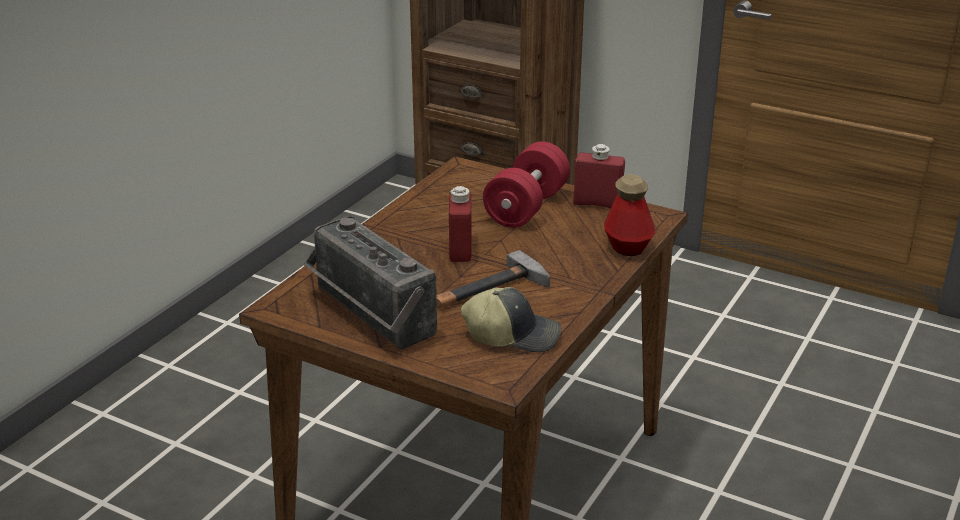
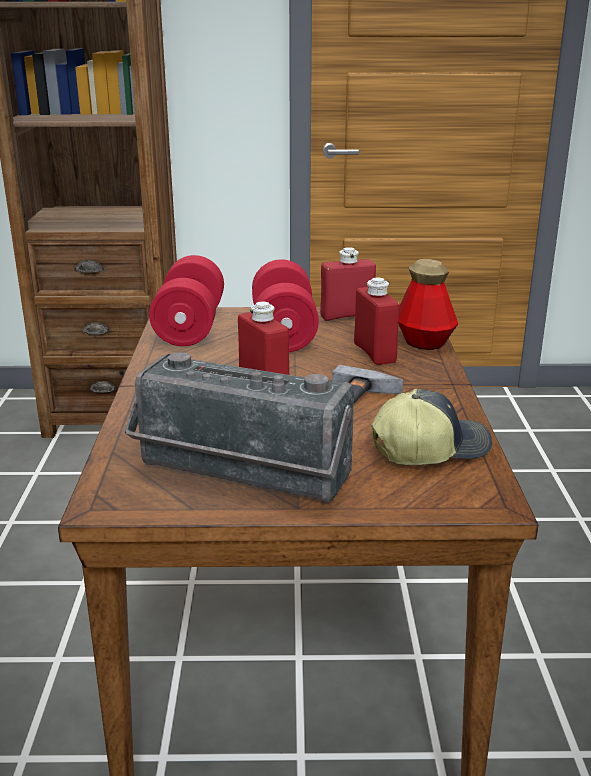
camera: 30 degrees left, 5 degrees down
(461, 183) = (190, 327): none -> red dumbbell
(574, 246) = (374, 353): none -> red bottle

